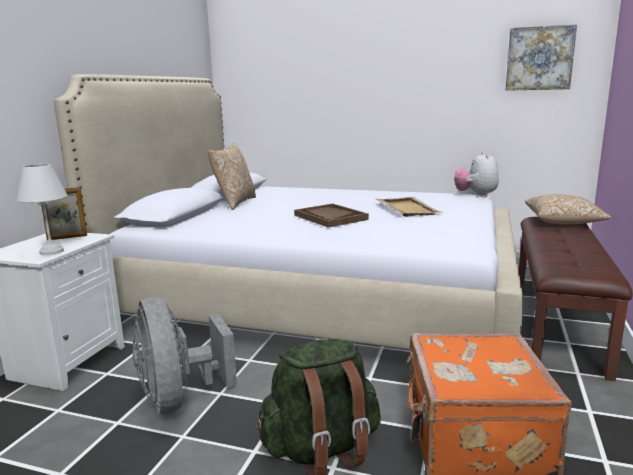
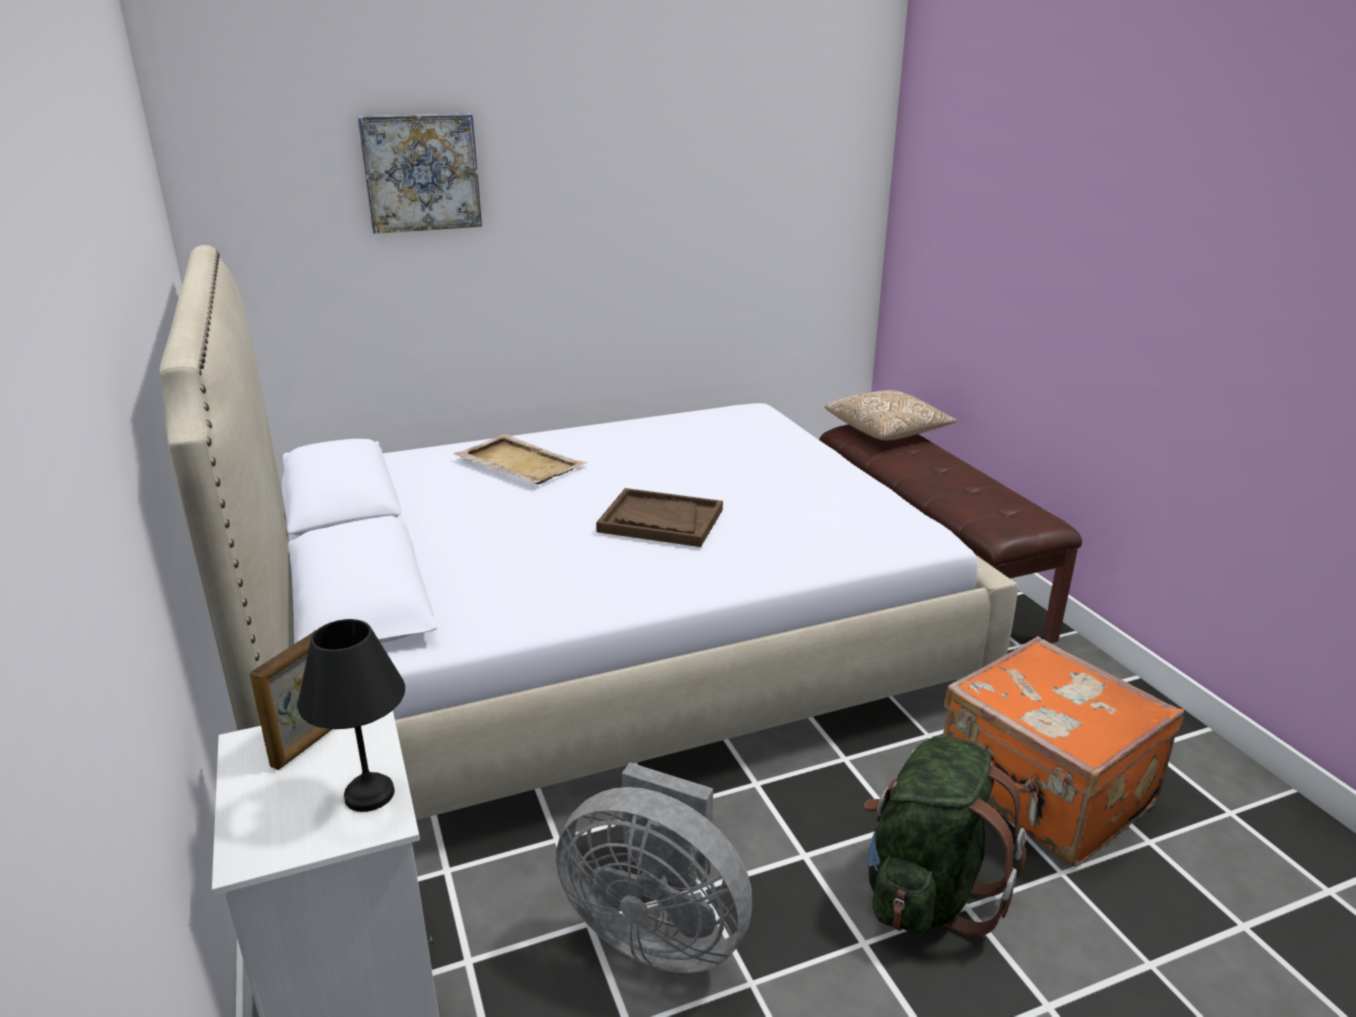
camera: 40 degrees left, 10 degrees up
(51, 252) = (371, 795): white table lamp -> black table lamp
(234, 203) = (413, 524): pillow -> none
(407, 208) = (723, 465): beige tray -> beige tray (519, 463)
(476, 195) = (753, 407): plush toy -> none
(539, 58) = (804, 179): picture -> picture (421, 172)

